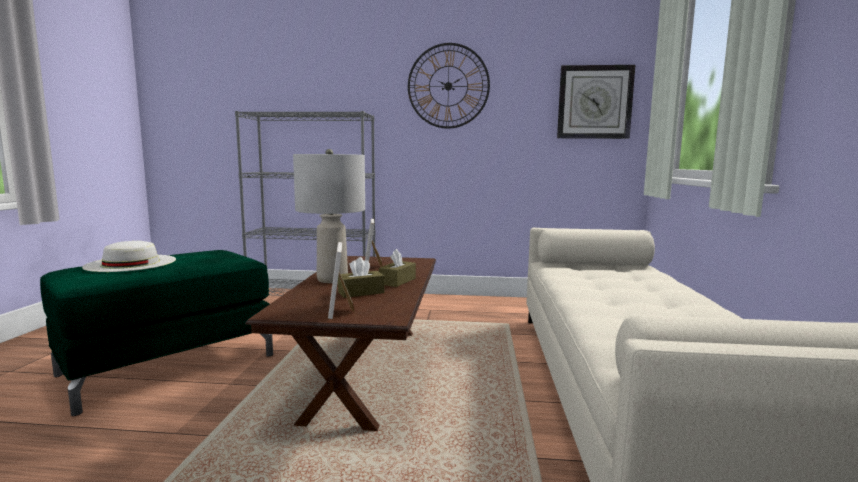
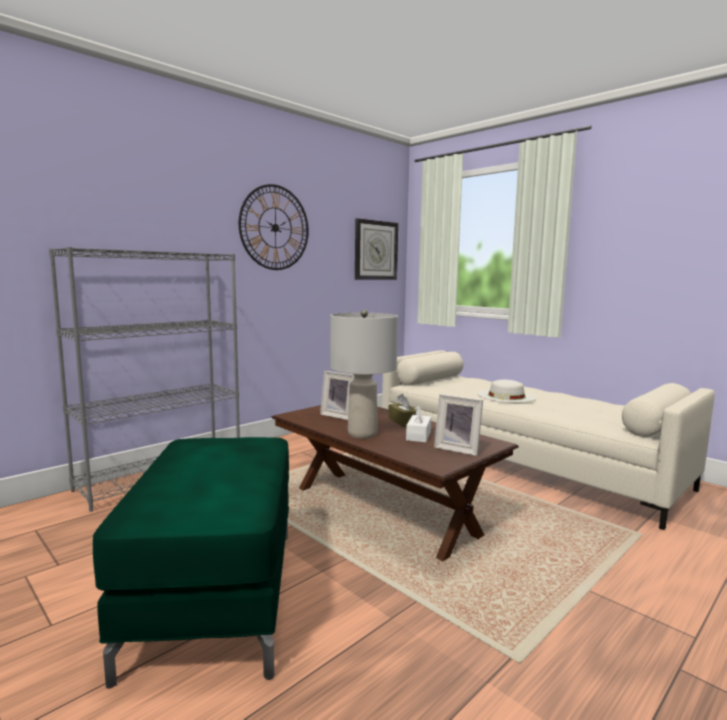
camera: 50 degrees left, 0 degrees up
(131, 263) = (189, 478): white hat -> white hat (506, 396)
(361, 292) = (418, 435): brown tissue box -> white tissue box

